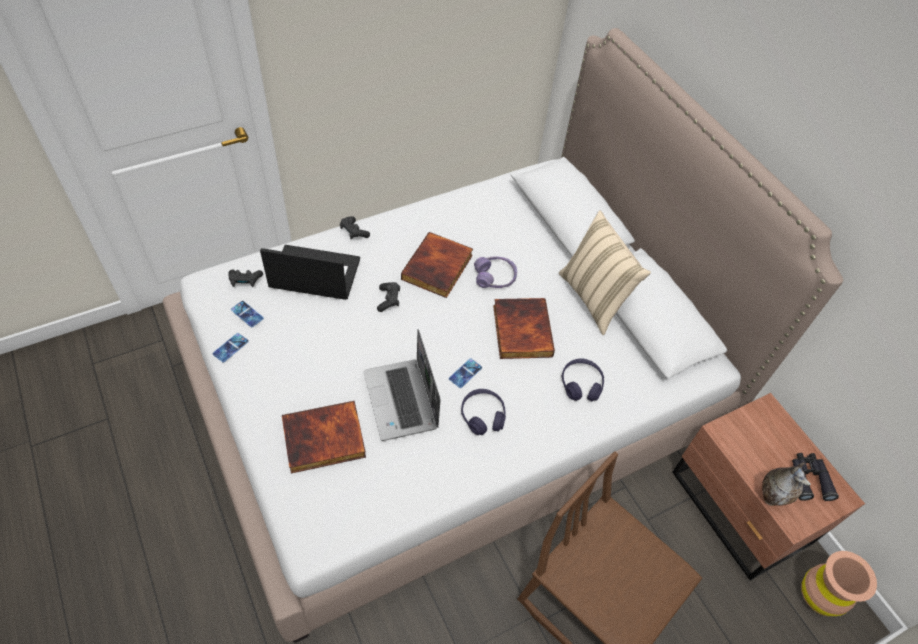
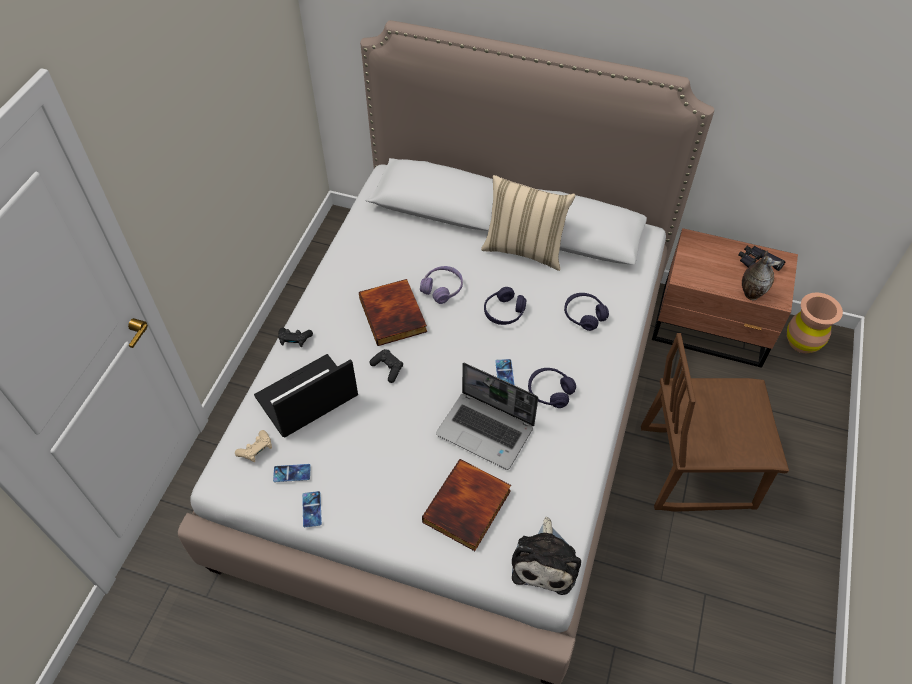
camera: 40 degrees left, 0 degrees up
(245, 281) = (256, 450): black game controller -> beige game controller
(328, 529) = (545, 561): none -> plush toy
(520, 330) = (504, 312): book -> purple headphones

